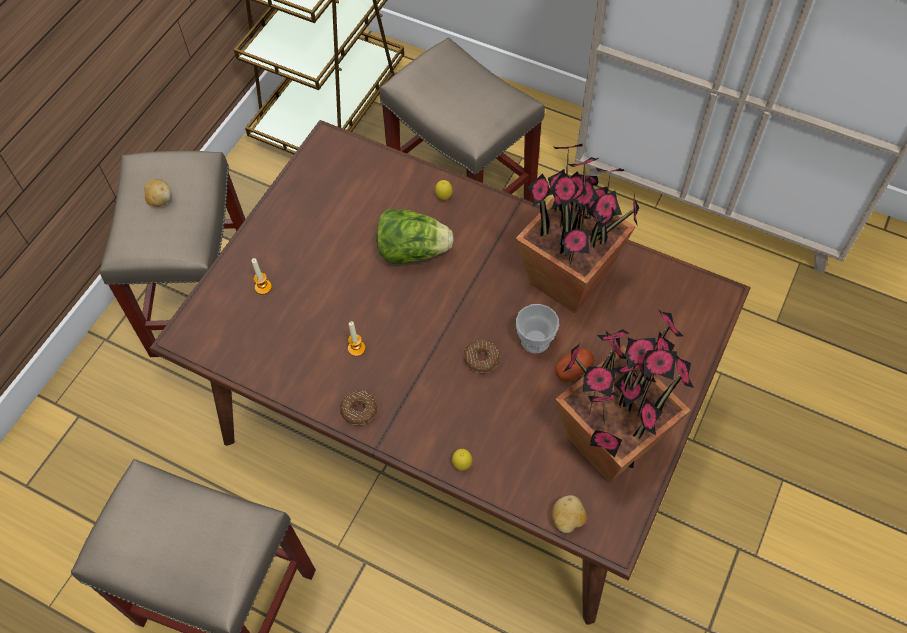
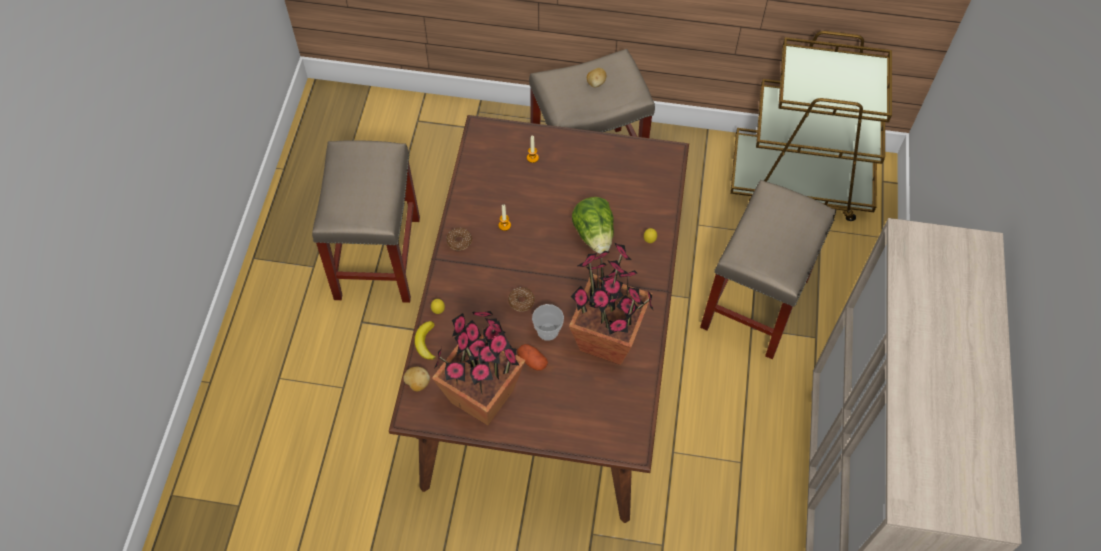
camera: 70 degrees right, 0 degrees up
(506, 493) = (425, 342): none -> banana

